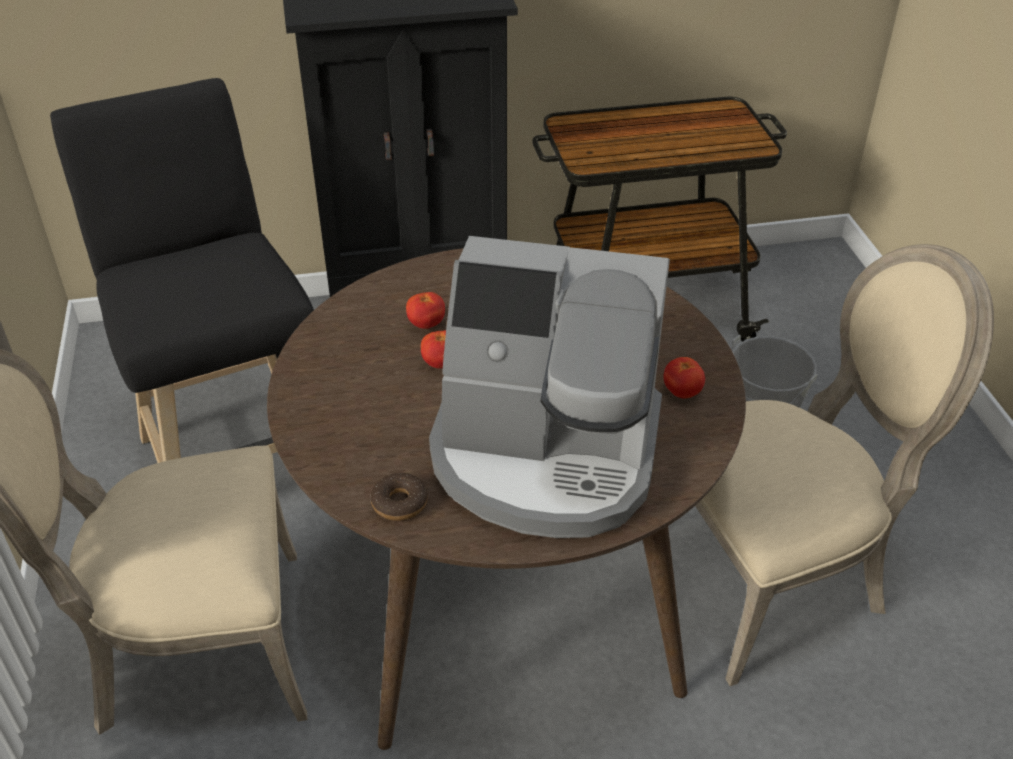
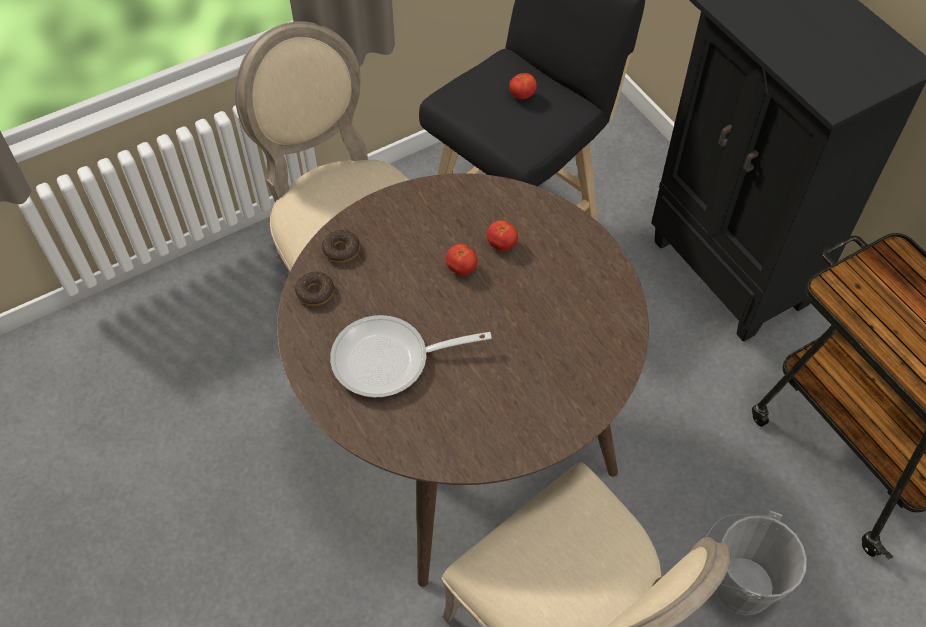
camera: 70 degrees right, 15 degrees up
(344, 462) = (341, 250): none -> donut
(546, 455) = (390, 361): coffee machine -> frying pan
(682, 392) = (495, 431): tomato -> tomato (522, 95)

